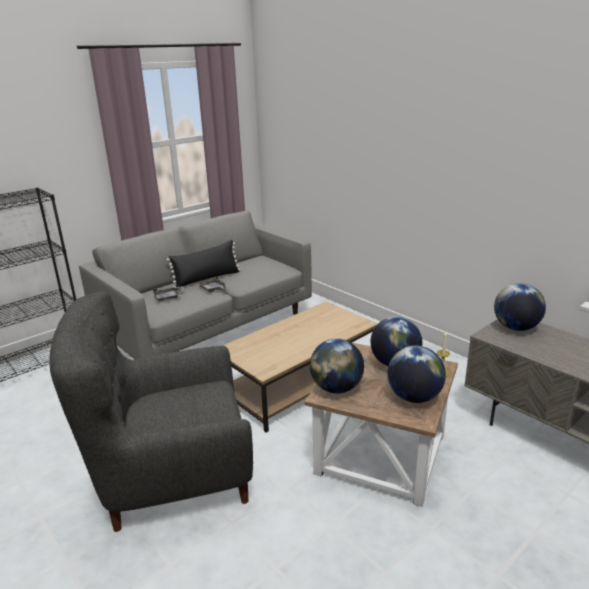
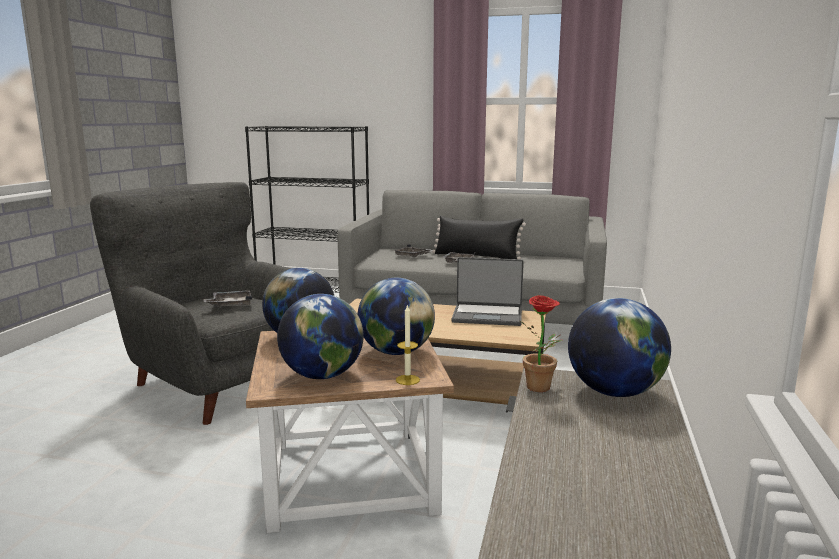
camera: 55 degrees right, 10 degrees down
(187, 404) = (230, 305): none -> grey tray
(312, 319) = (487, 316): none -> laptop
(503, 341) = (542, 389): none -> potted plant

